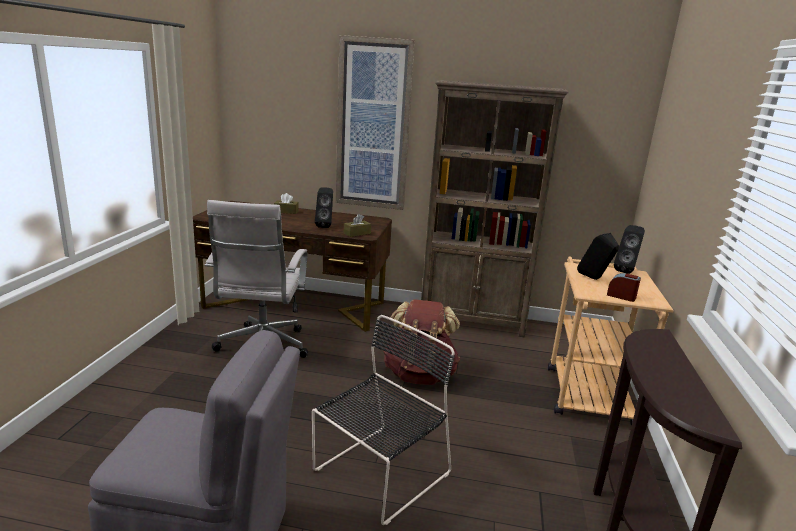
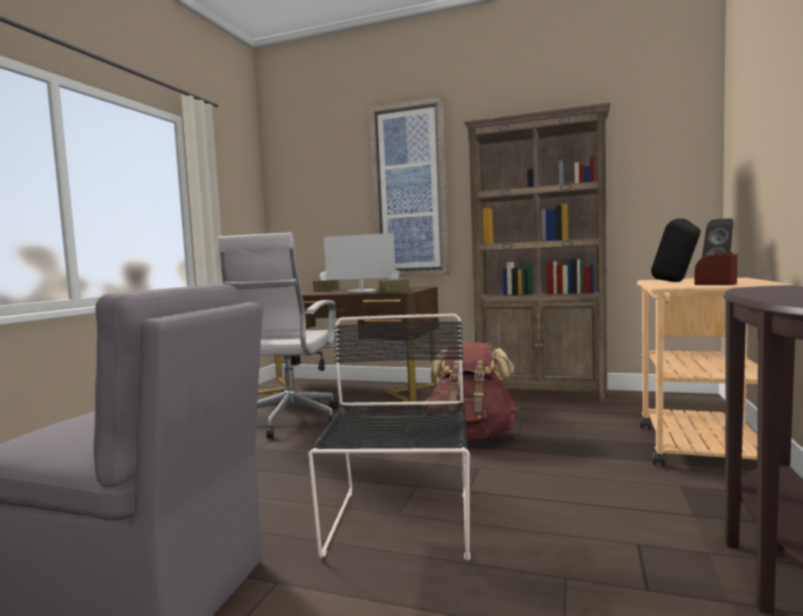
camera: 10 degrees right, 15 degrees down
(325, 226) = (361, 291): black speaker -> monitor
(379, 474) = (400, 525): black chair -> black chair turned 45 degrees counterclockwise

